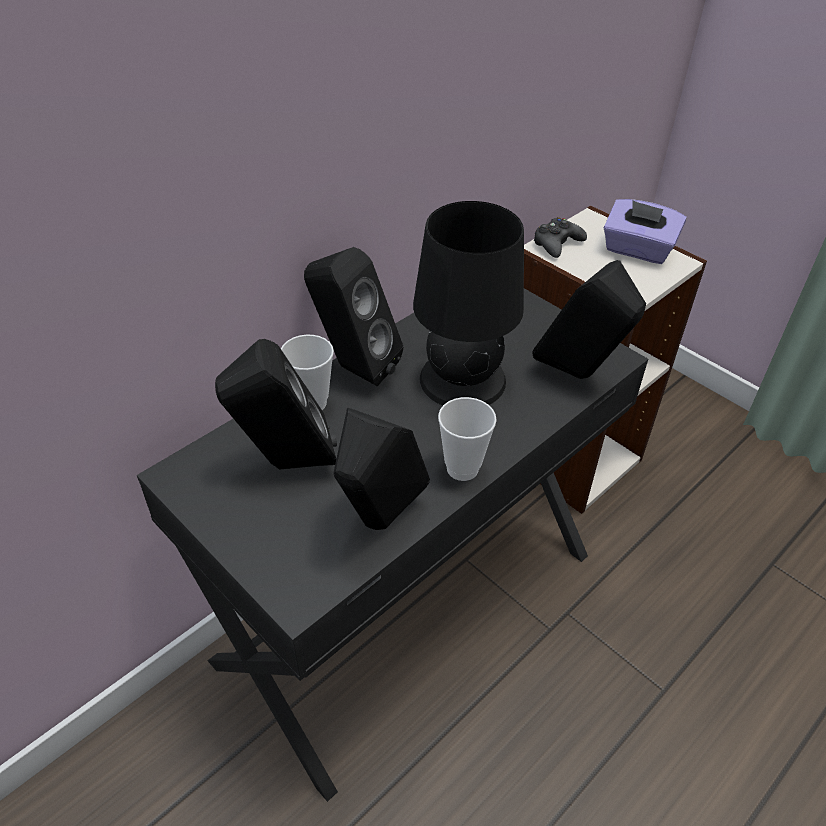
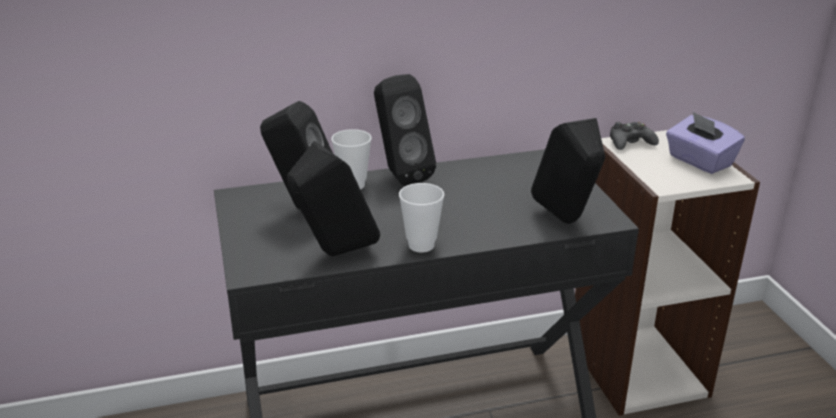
camera: 30 degrees right, 15 degrees down
(461, 380) = (471, 200): black table lamp -> none

